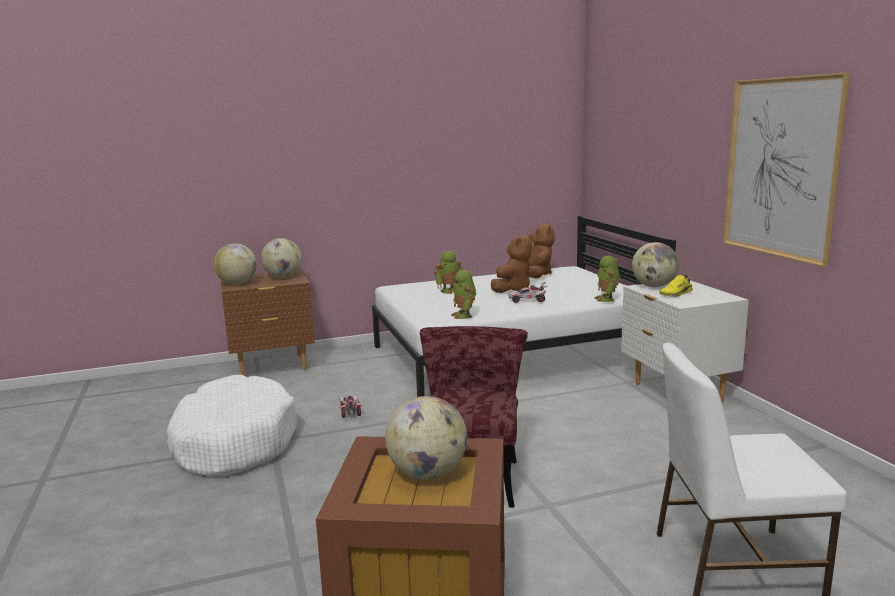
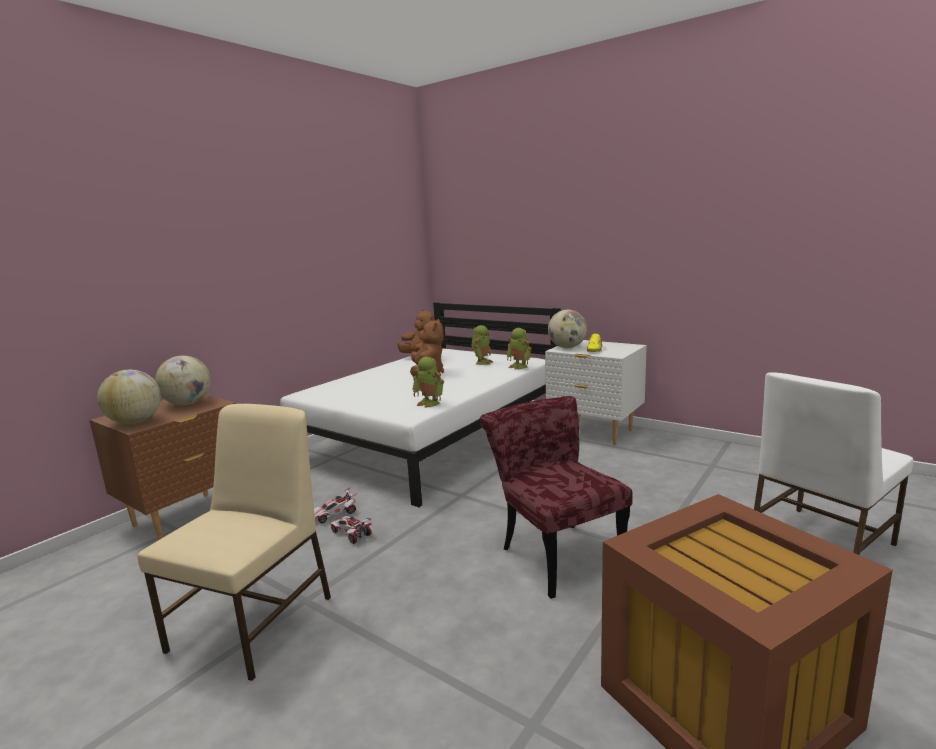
camera: 35 degrees left, 0 degrees up
(233, 442) = (255, 621): white dog bed -> beige chair
(428, 474) = (727, 551): globe -> none
(449, 291) = (370, 385): toy robot -> toy robot (482, 362)
(528, 300) = (459, 380): toy car -> toy car (335, 515)
(780, 168) = (667, 237): picture -> none

